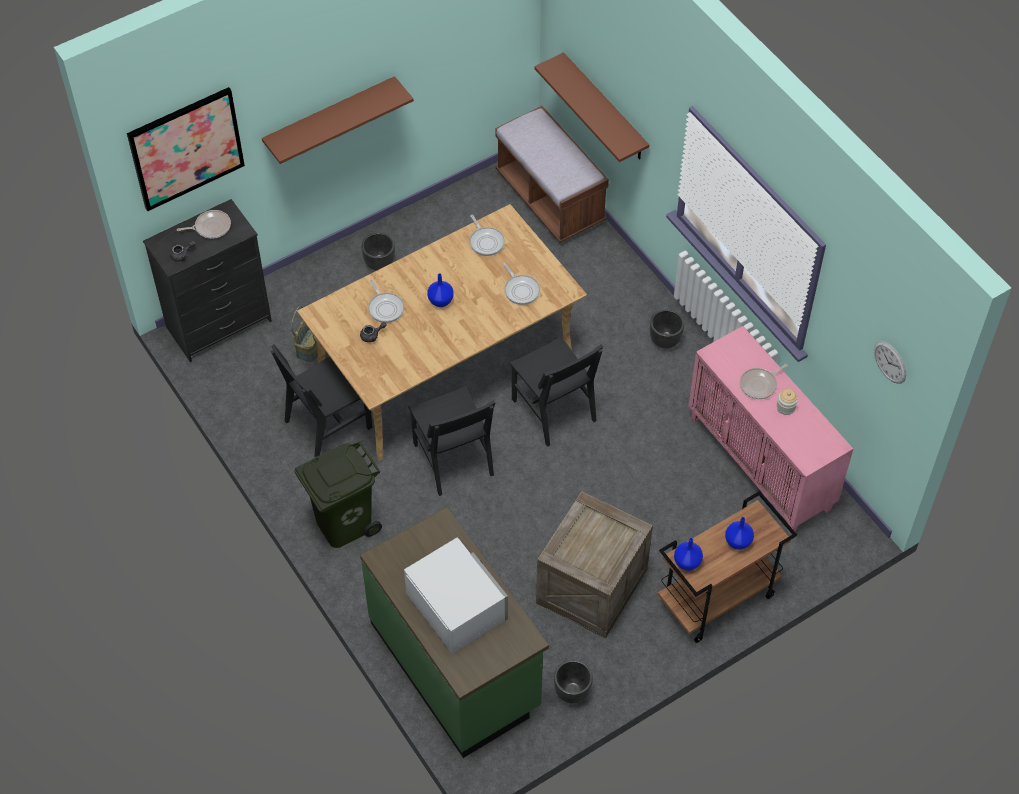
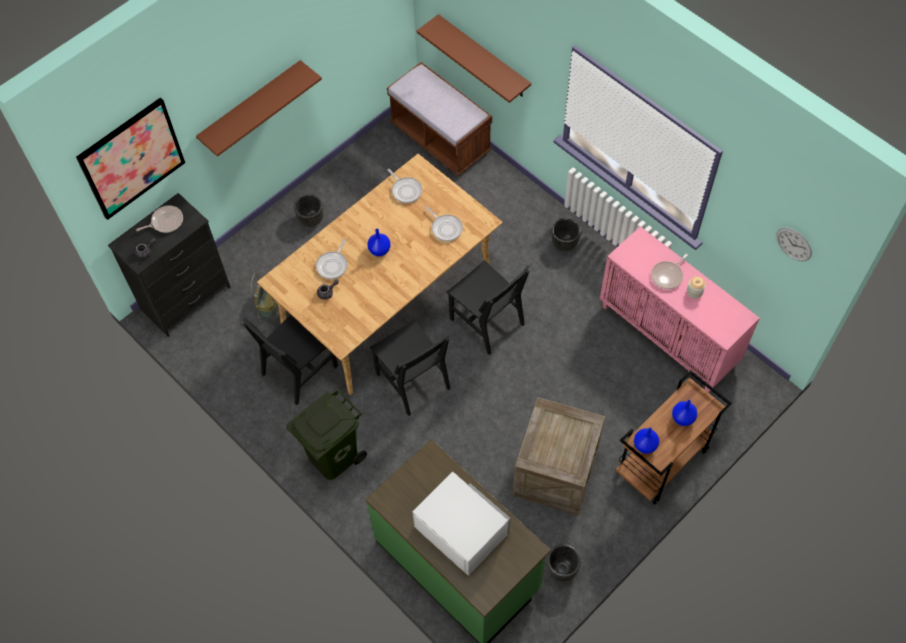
camera: 10 degrees left, 5 degrees up
(385, 307) = (333, 265): frying pan -> frying pan turned 60 degrees clockwise

